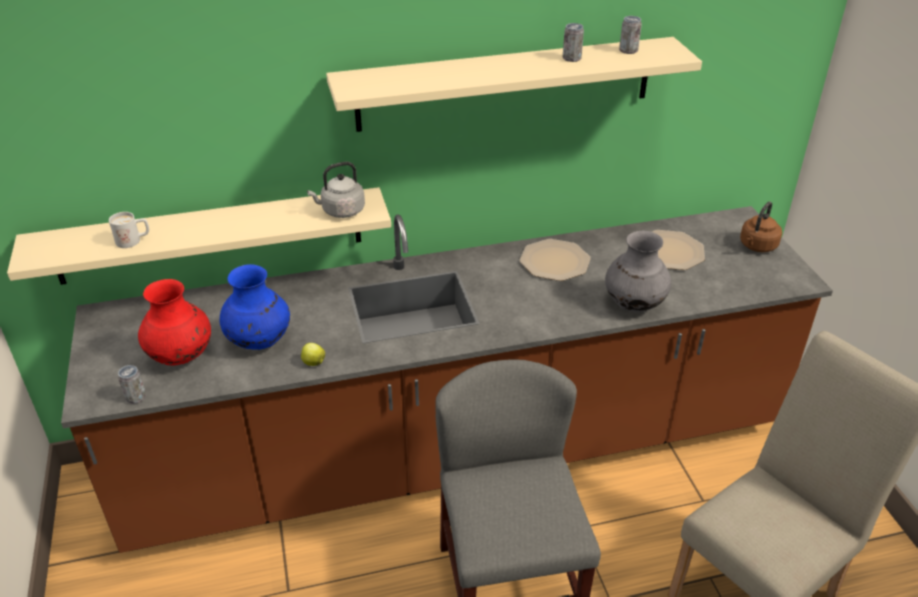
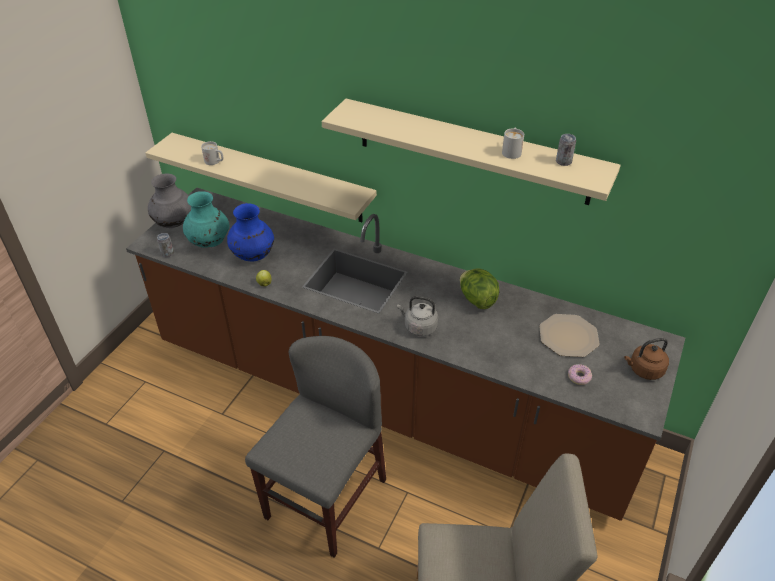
camera: 40 degrees right, 5 degrees up
(181, 356) = (209, 243): red vase -> turquoise vase
(341, 211) = (335, 195): grey kettle -> grey kettle (418, 327)
(555, 262) = (477, 299): plate -> lettuce
(571, 58) = (512, 151): can -> white mug
(634, 304) = (492, 358): grey vase -> grey vase (174, 223)
(720, 279) = (579, 377): none -> donut

